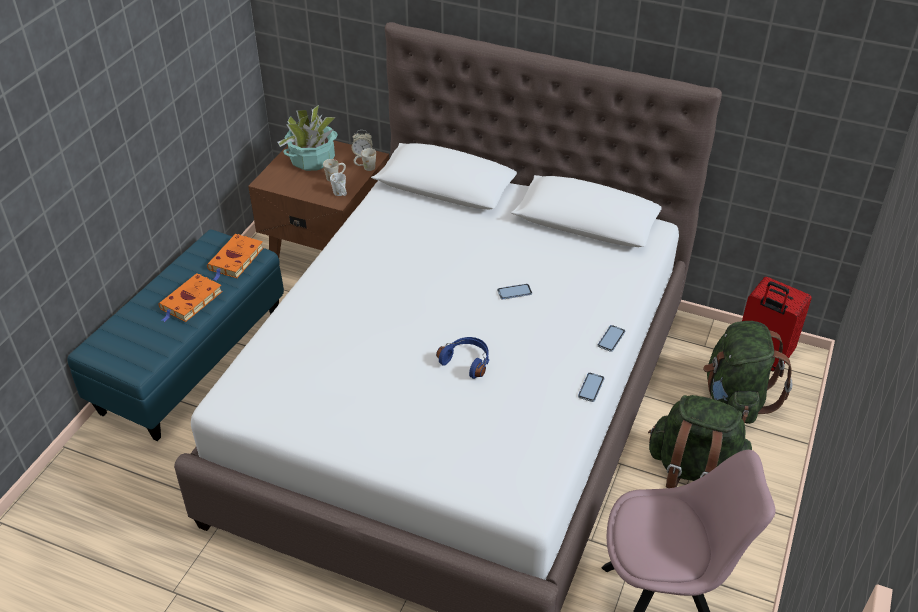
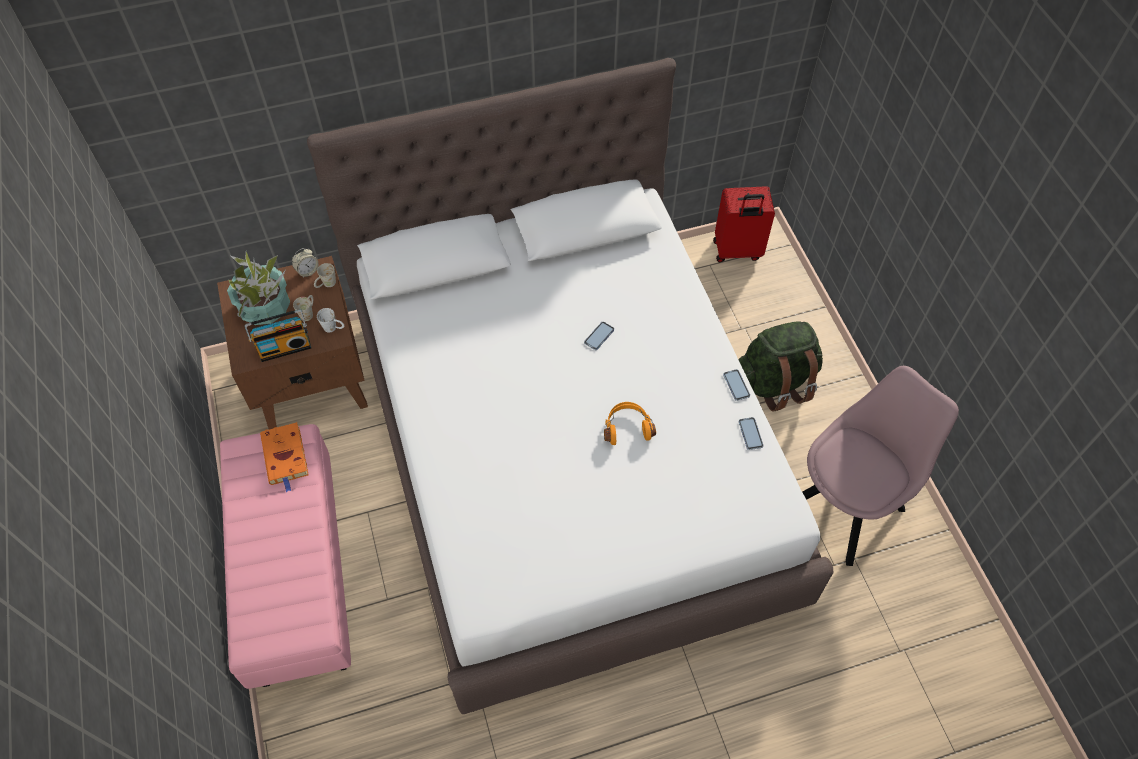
camera: 40 degrees left, 15 degrees up
(190, 301) = (290, 529): orange book -> none
(191, 362) = (295, 574): blue ottoman -> pink ottoman
(297, 188) = (284, 347): none -> radio
(467, 361) = (627, 427): blue headphones -> orange headphones
(611, 339) = (709, 331): phone -> phone (750, 434)
(735, 400) = (751, 303): green backpack -> none

